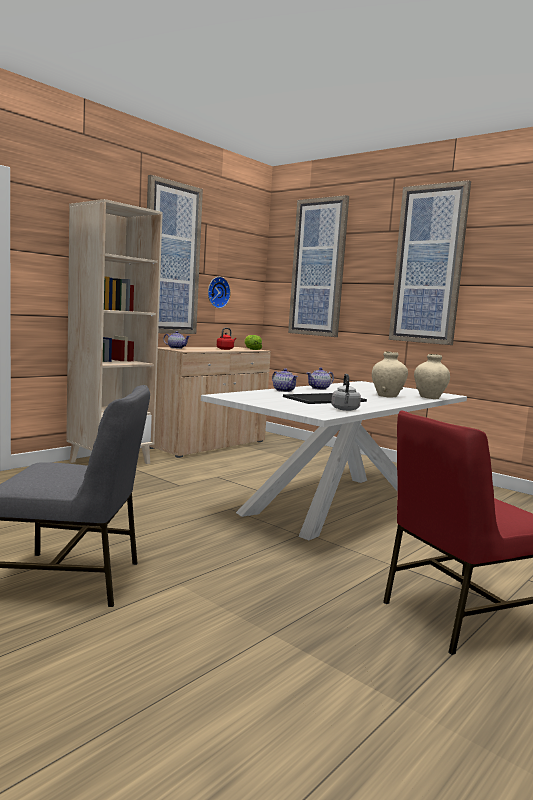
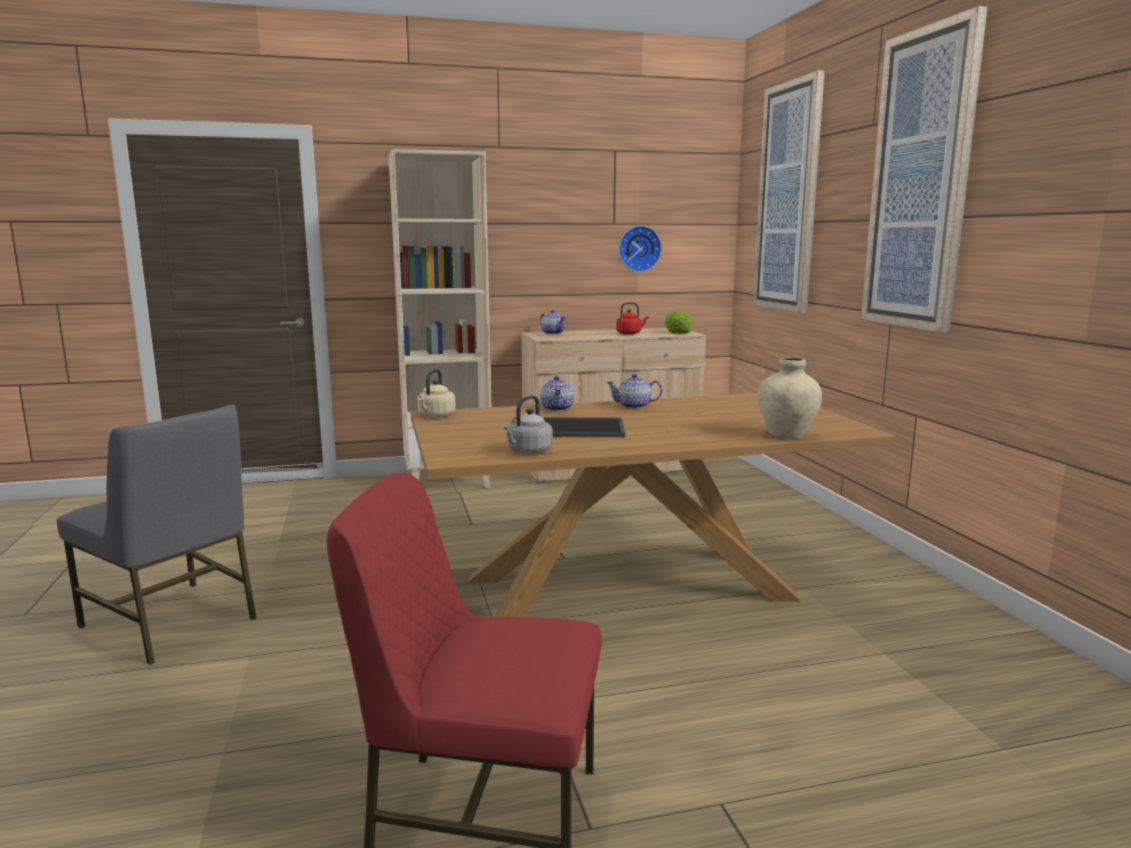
camera: 35 degrees right, 5 degrees up
(171, 259) = (554, 209): picture -> none
(228, 396) = (435, 416): none -> beige kettle
(337, 504) = (633, 588): white dining table -> brown dining table
(387, 396) = (708, 427): beige vase -> none

